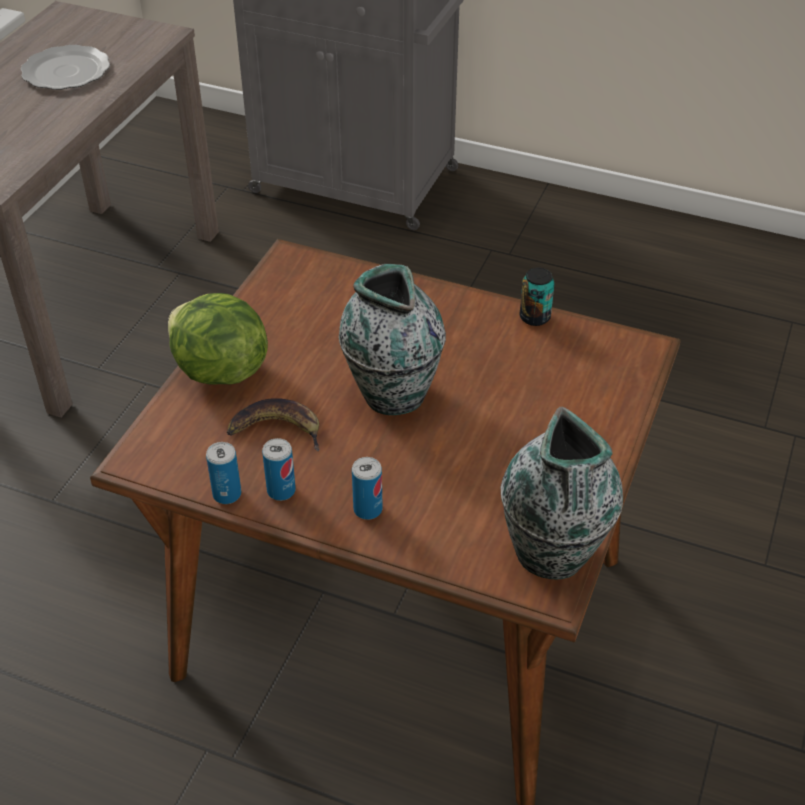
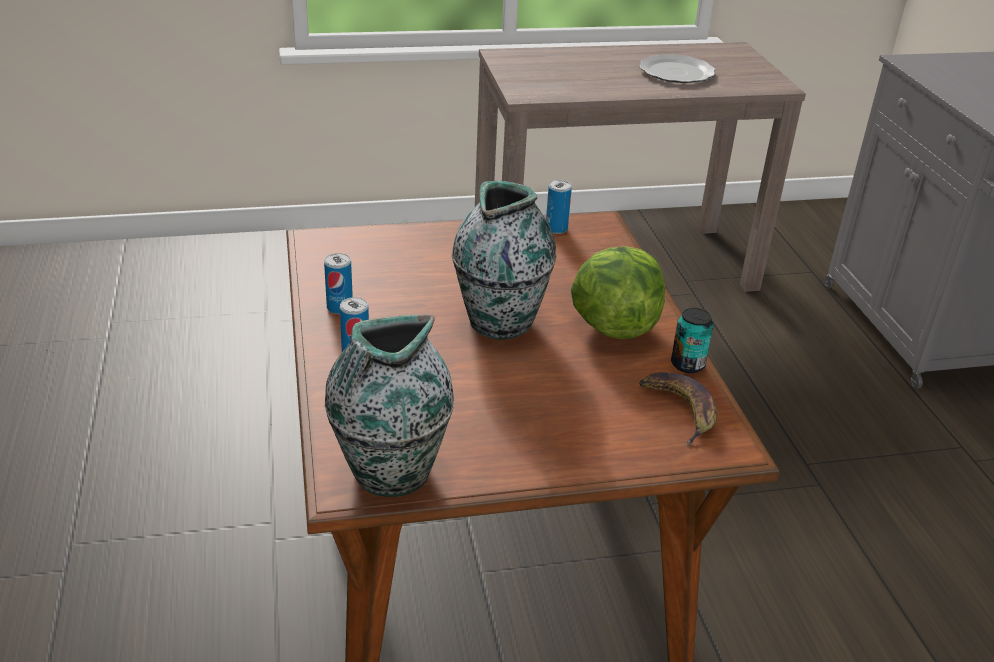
camera: 55 degrees right, 10 degrees down
(219, 371) = (439, 238): lettuce -> lettuce (613, 325)
(227, 494) = (315, 286): can -> can (556, 228)
(277, 429) = (403, 283): banana -> banana (680, 410)

